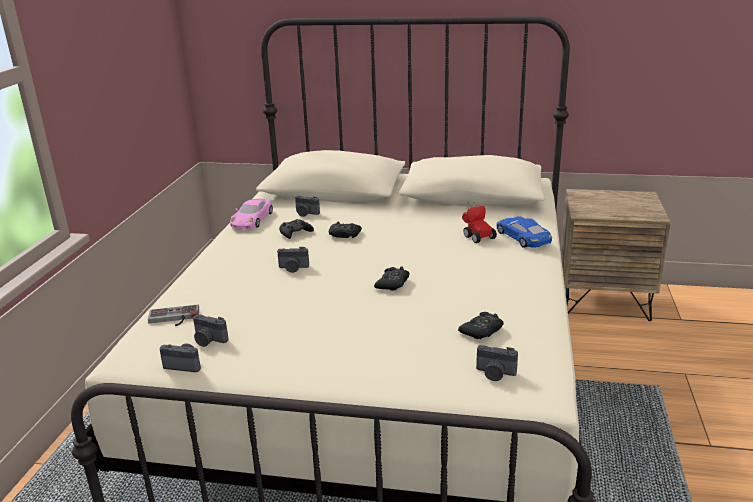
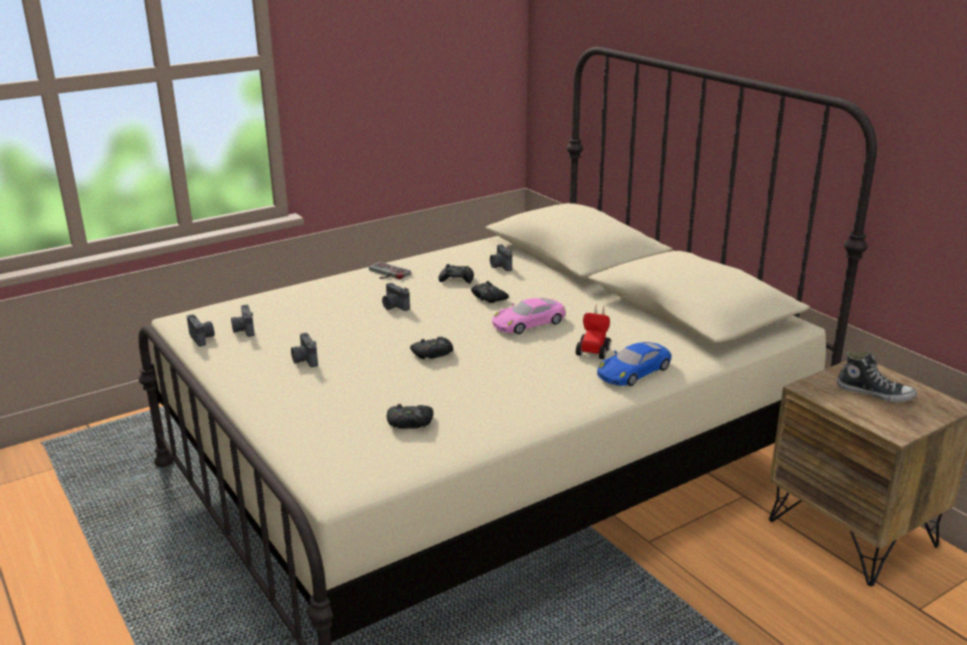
camera: 45 degrees right, 0 degrees up
(173, 318) = (255, 305): game controller -> game controller (386, 273)
(252, 219) = (451, 254): pink toy car -> pink toy car (528, 322)
(495, 374) = (345, 455): camera -> camera (304, 360)
(523, 237) = (634, 371): blue toy car -> blue toy car turned 150 degrees counterclockwise
(611, 203) = (875, 393): none -> shoe

